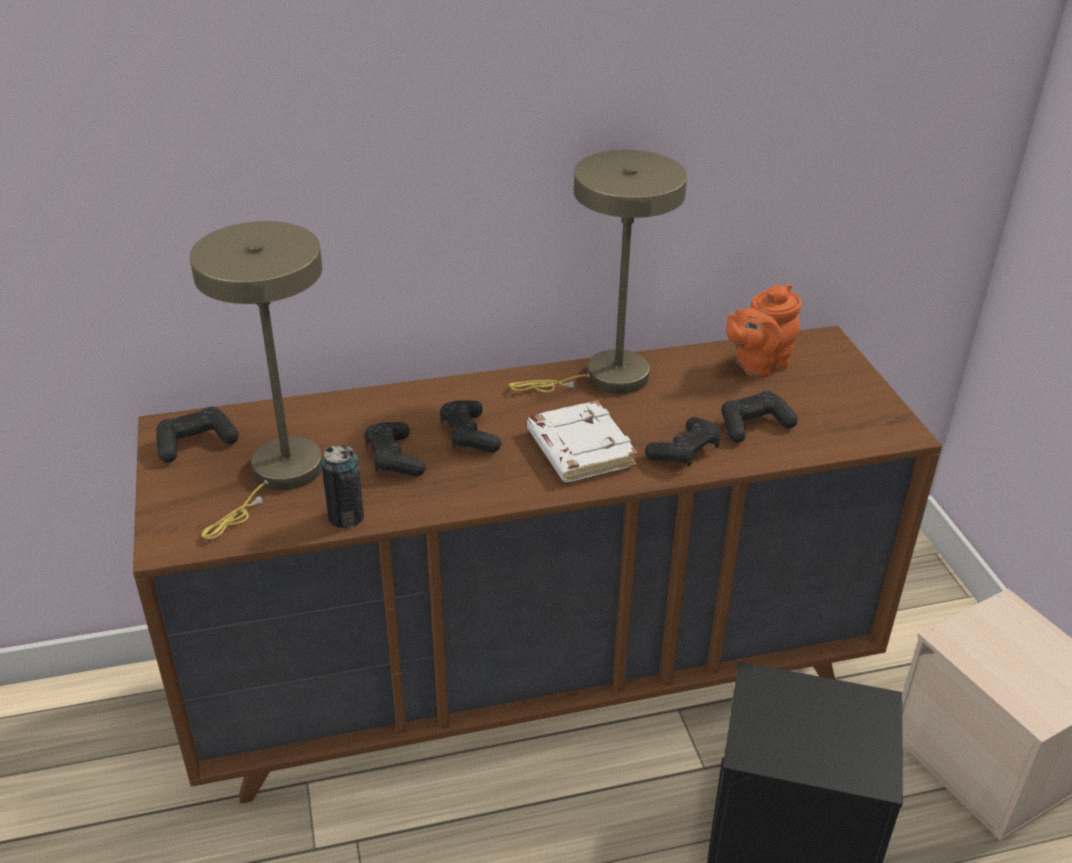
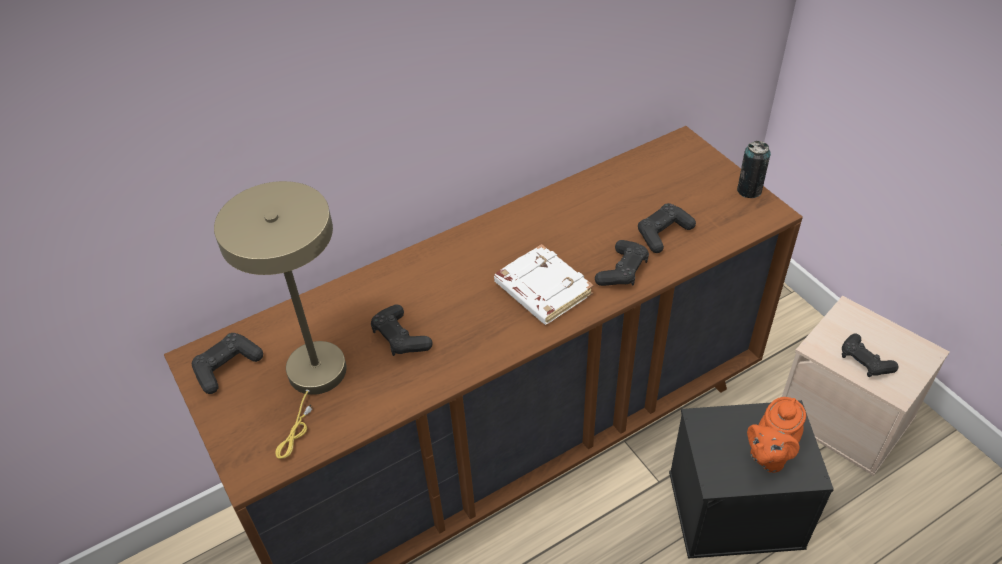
camera: 15 degrees left, 10 degrees up
(346, 517) = (387, 404): can -> can (749, 190)
(469, 435) = (450, 300): black game controller -> black game controller (864, 362)
(606, 378) = (534, 218): beige table lamp -> none
(758, 364) = (643, 176): orange teapot -> orange teapot (769, 455)

